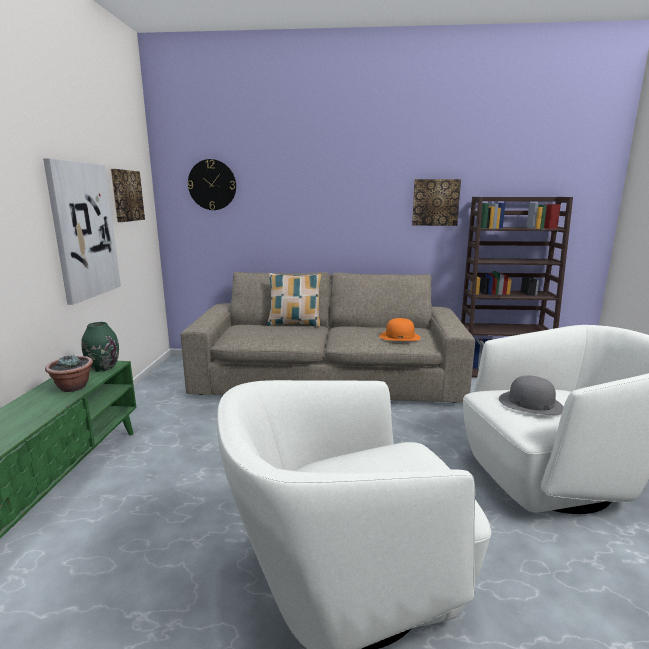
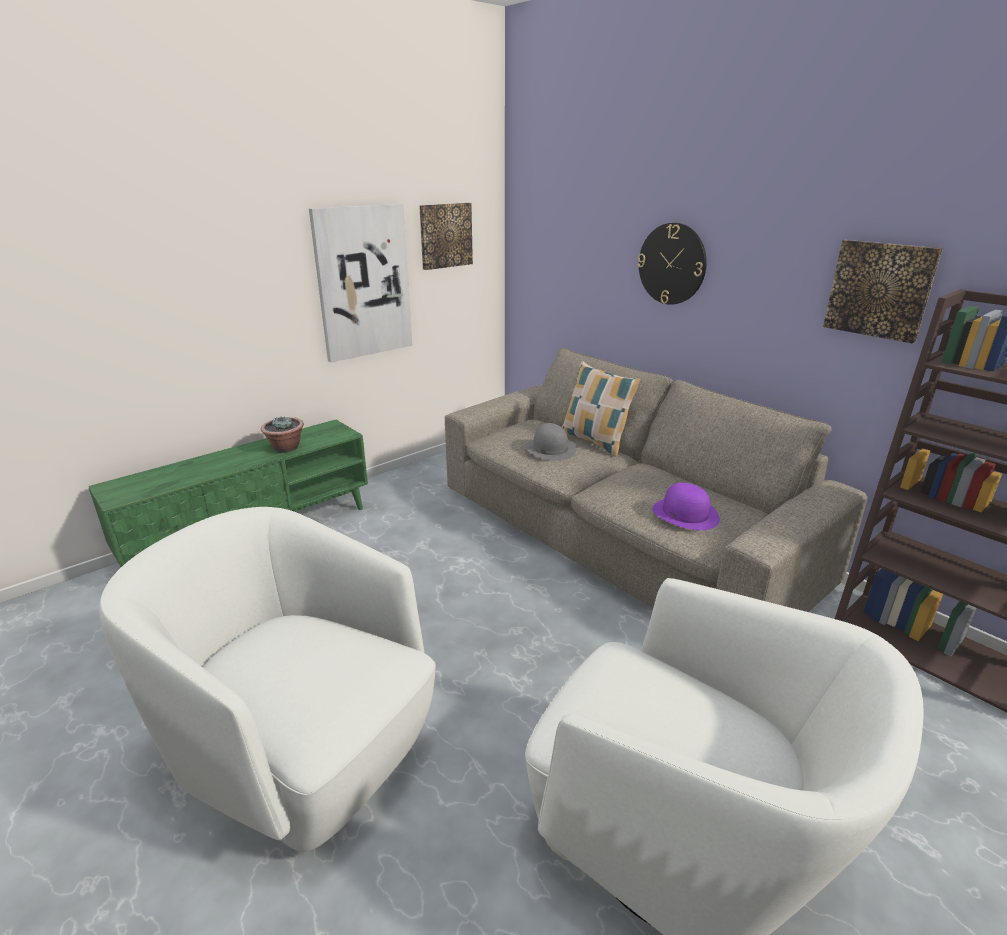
camera: 45 degrees right, 10 degrees up
(103, 368) = (333, 435): green vase -> none
(212, 185) = (559, 221): wall clock -> wall clock (672, 264)
(400, 336) = (685, 514): orange hat -> purple hat
(530, 403) = (633, 705): grey hat -> grey hat (550, 449)

